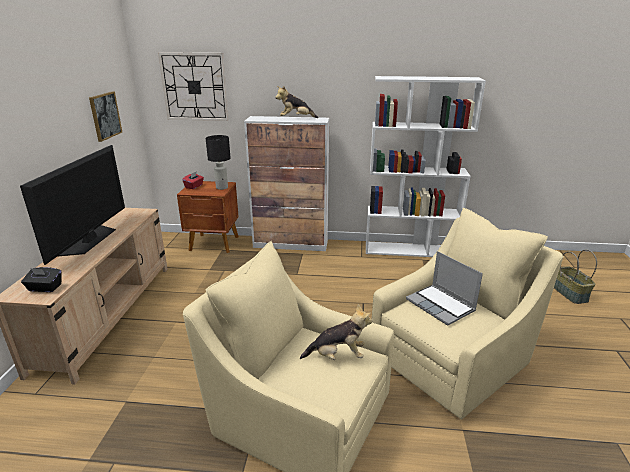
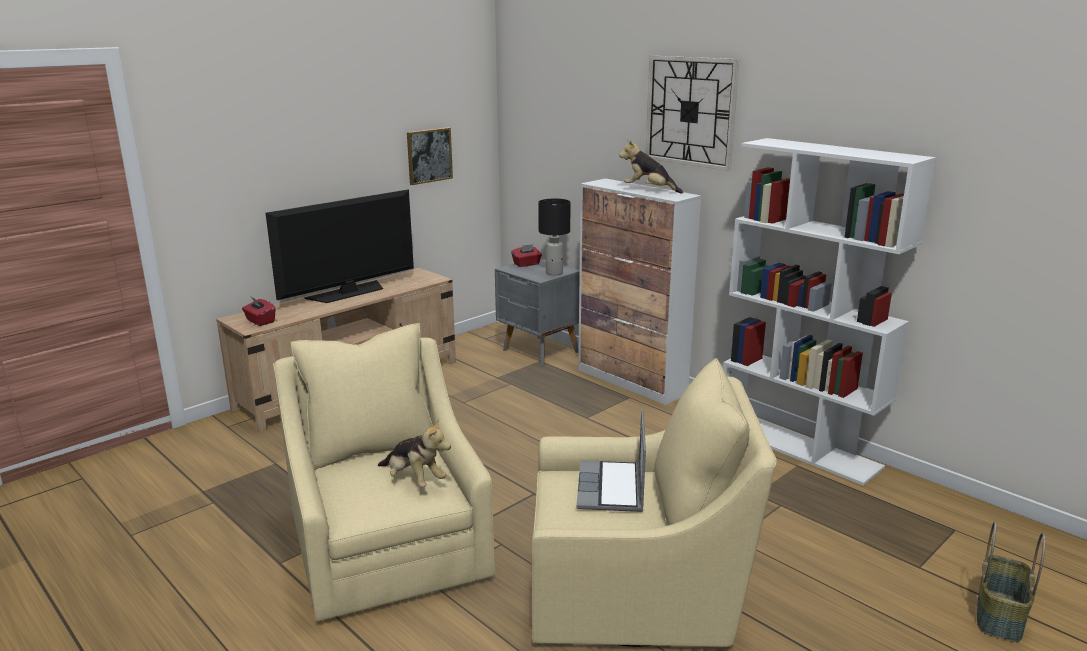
camera: 40 degrees right, 5 degrees down
(45, 288) = (260, 321): black tissue box -> red tissue box
(194, 87) = (552, 131): wall clock -> wall clock (690, 111)
(214, 244) = (540, 351): brown nightstand -> grey nightstand

